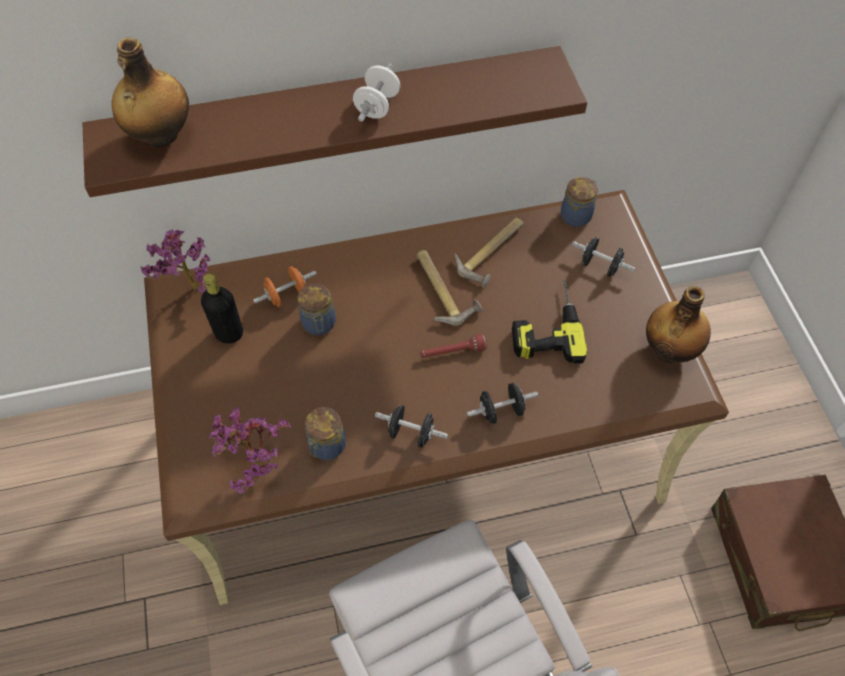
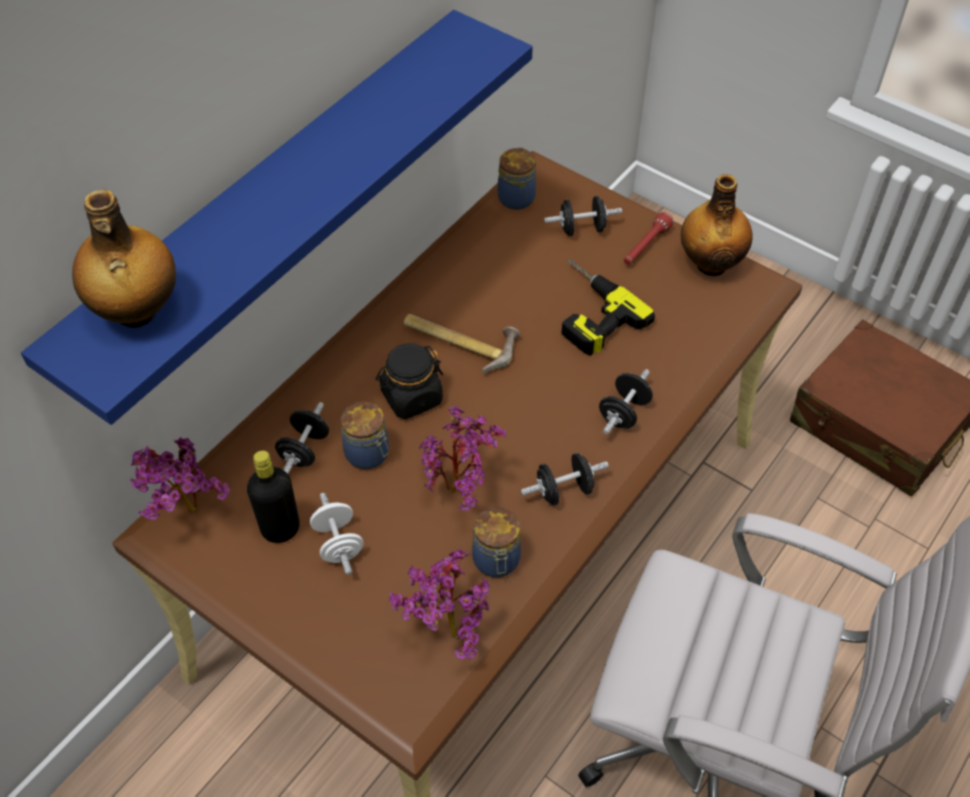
camera: 40 degrees left, 5 degrees down
(287, 295) = (304, 450): orange dumbbell -> black dumbbell
(333, 115) = (271, 200): brown shelf -> blue shelf
(349, 385) = (460, 490): none -> potted plant
(377, 106) = (341, 154): white dumbbell -> white dumbbell (338, 543)
(378, 305) = (411, 397): none -> black jar
(452, 352) = (527, 391): red flashlight -> red flashlight (645, 246)
(493, 253) = (474, 278): hammer -> none

